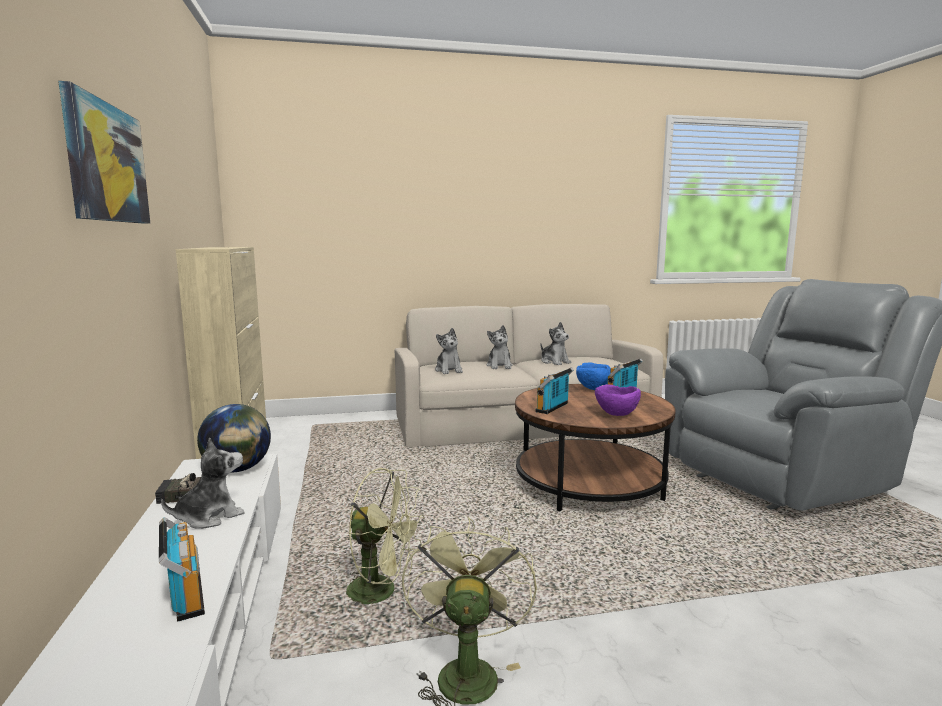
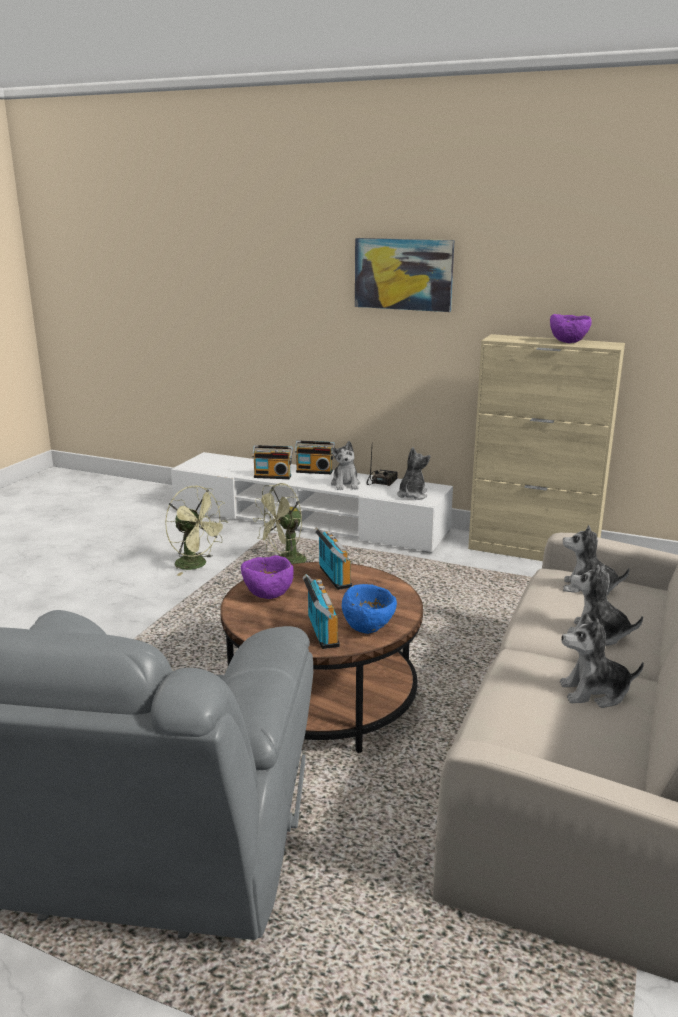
camera: 125 degrees right, 10 degrees up
(133, 565) = (314, 471): none -> radio
(223, 247) = (568, 342): none -> purple bowl
(237, 469) = (412, 495): globe -> plush toy

